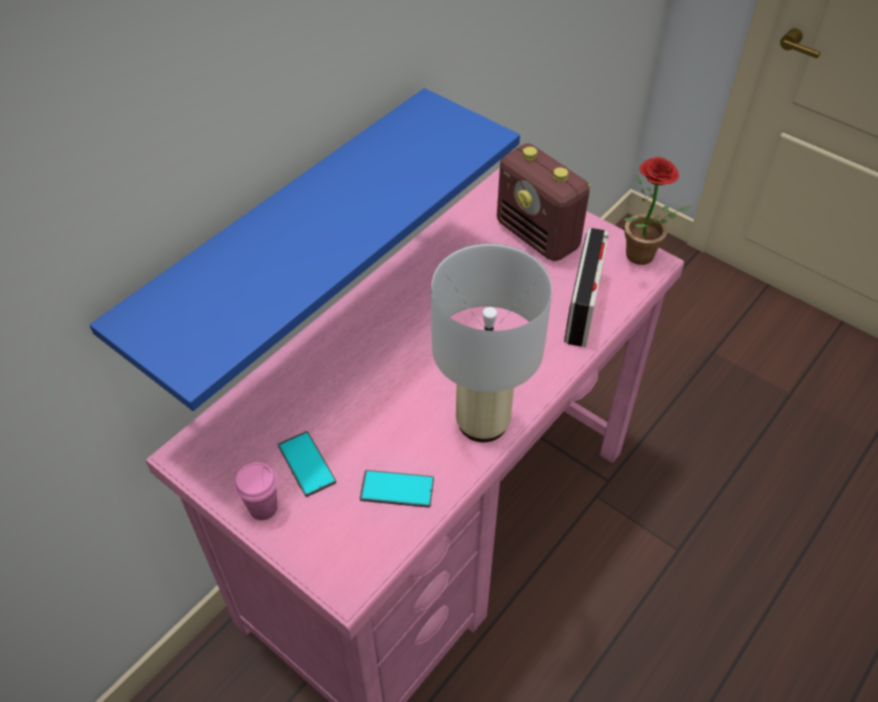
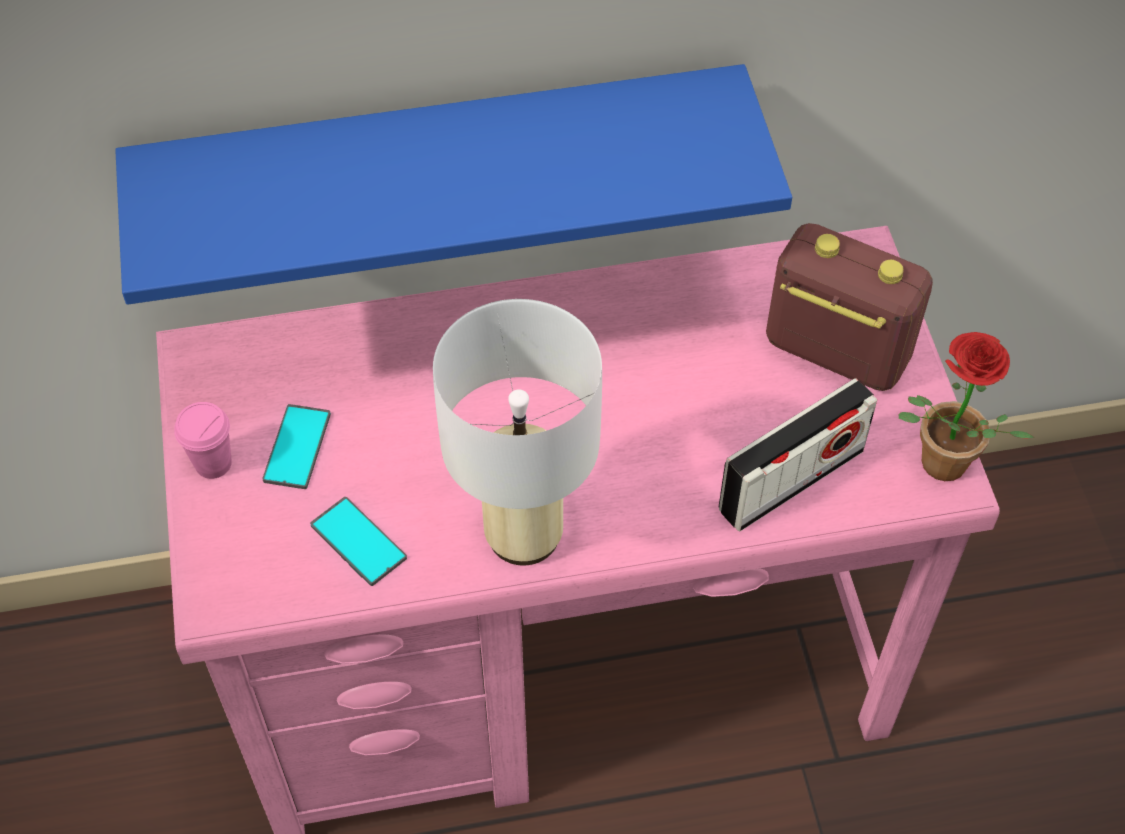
camera: 40 degrees right, 5 degrees up
(538, 236) = (834, 351): radio -> radio turned 120 degrees clockwise

